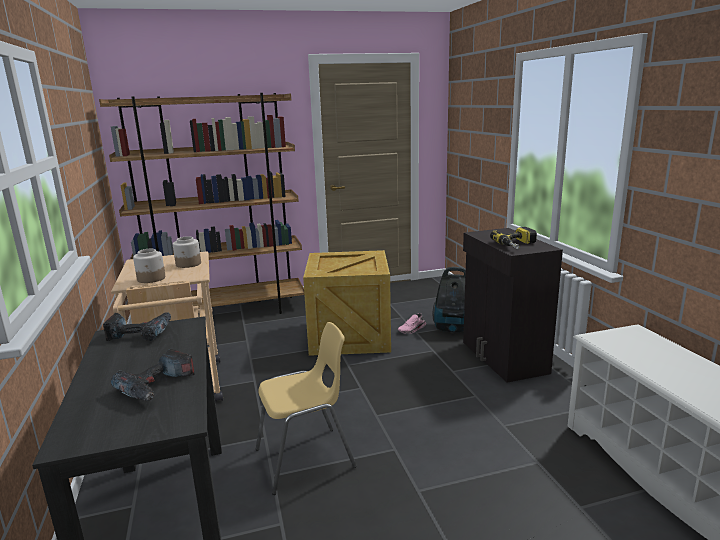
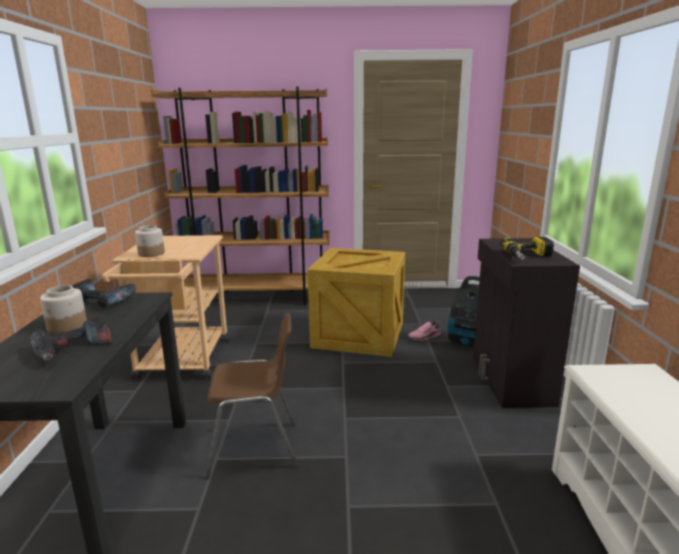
camera: 15 degrees right, 0 degrees up
(188, 264) = (194, 244): jar -> jar (67, 326)
(306, 459) = (255, 449): yellow chair -> brown chair

